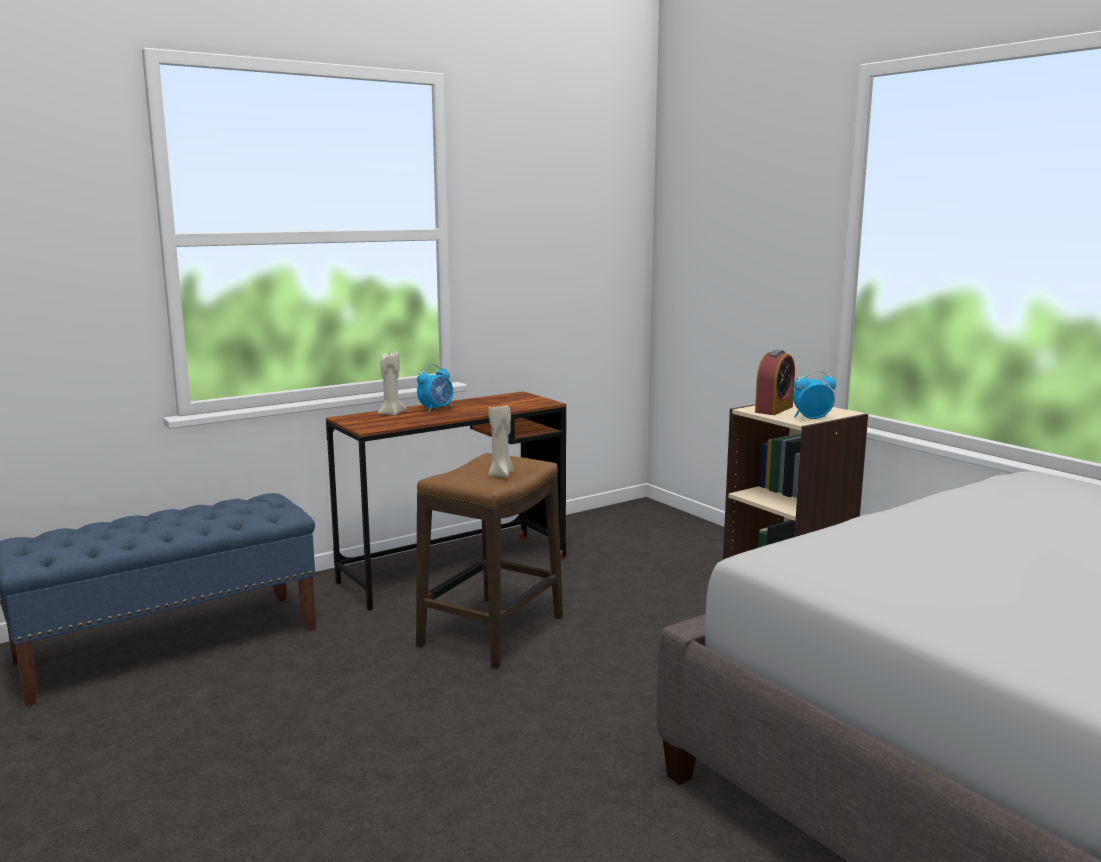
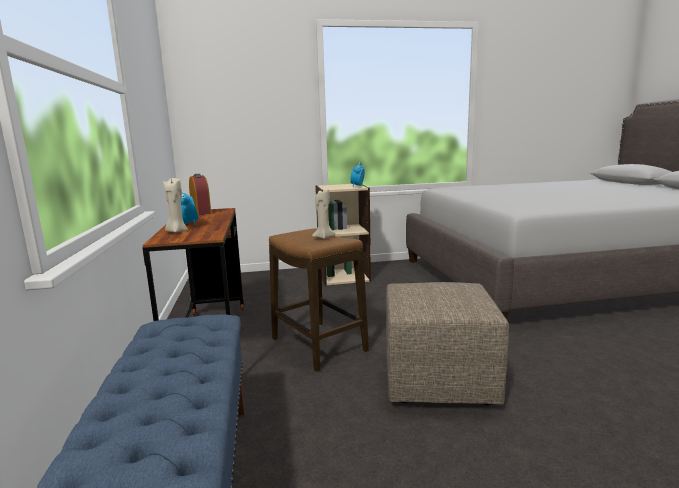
camera: 65 degrees left, 0 degrees up
(439, 737) = (439, 380): none -> beige ottoman
(774, 409) = (333, 187): alarm clock -> alarm clock (201, 212)

